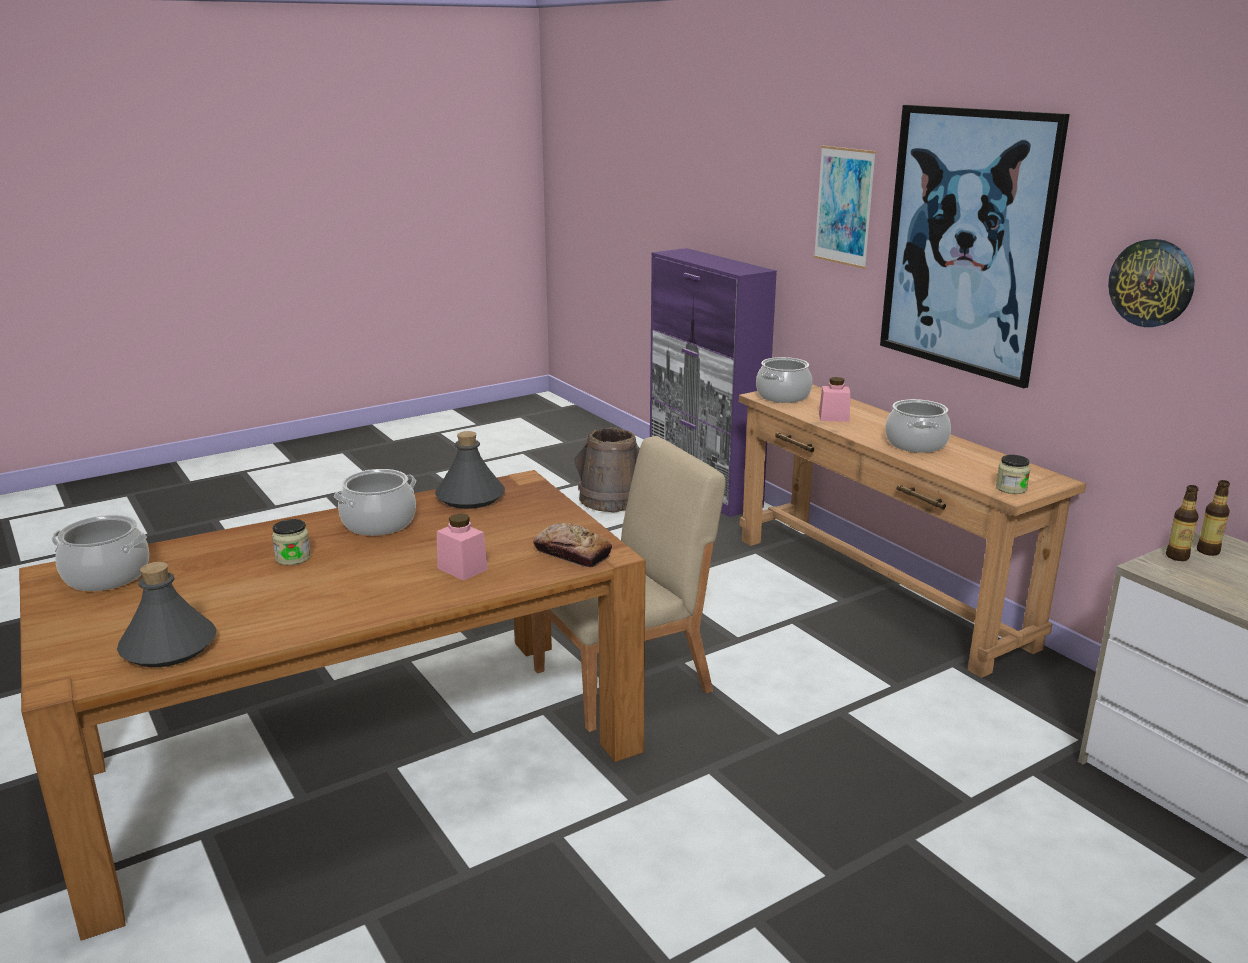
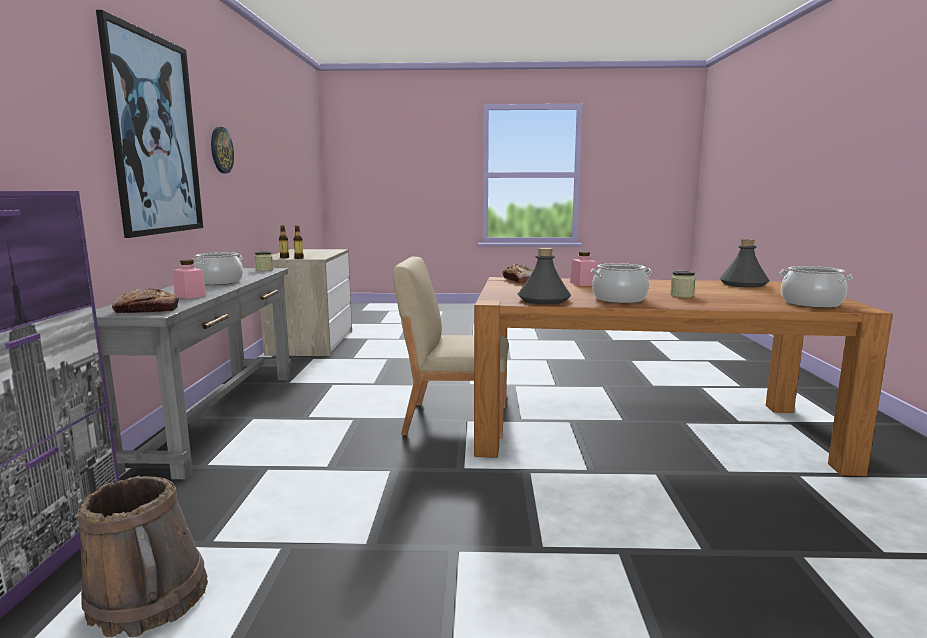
camera: 145 degrees left, 10 degrees down
(782, 396) = (147, 310): cooking pot -> bread
(844, 206) = (61, 105): picture -> none
(877, 590) = (216, 416): brown console table -> grey console table

